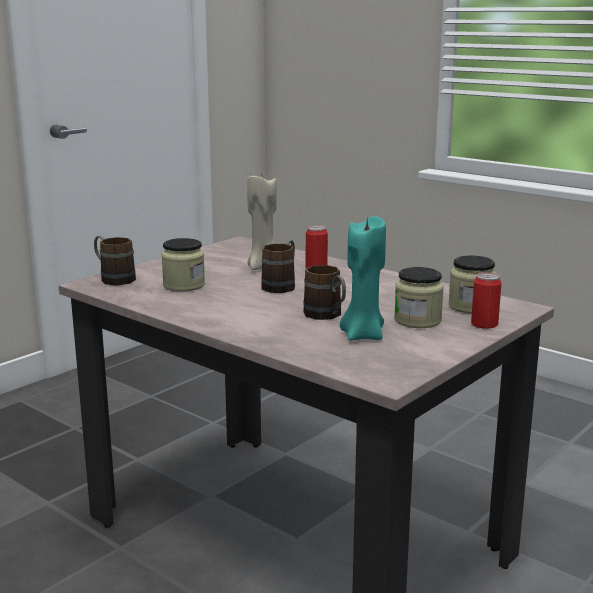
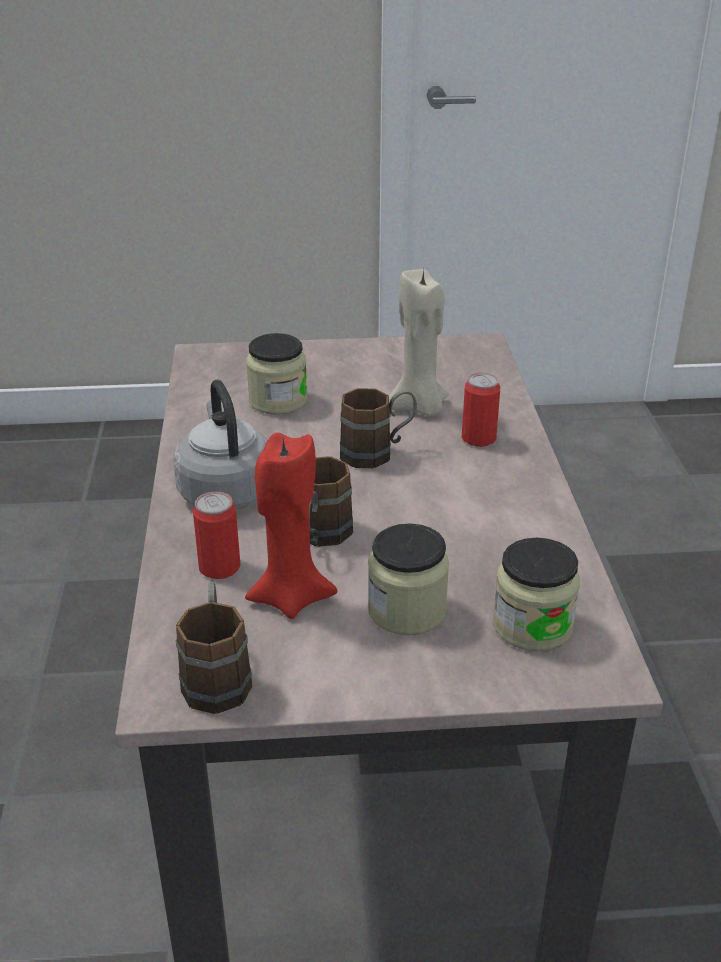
camera: 45 degrees right, 15 degrees up
(113, 278) = (235, 356): brown mug -> brown mug (217, 675)
(240, 319) = (224, 490): none -> grey kettle
(362, 335) = (290, 597): turquoise candle -> red candle
(484, 324) = (478, 673): can -> can (219, 567)

